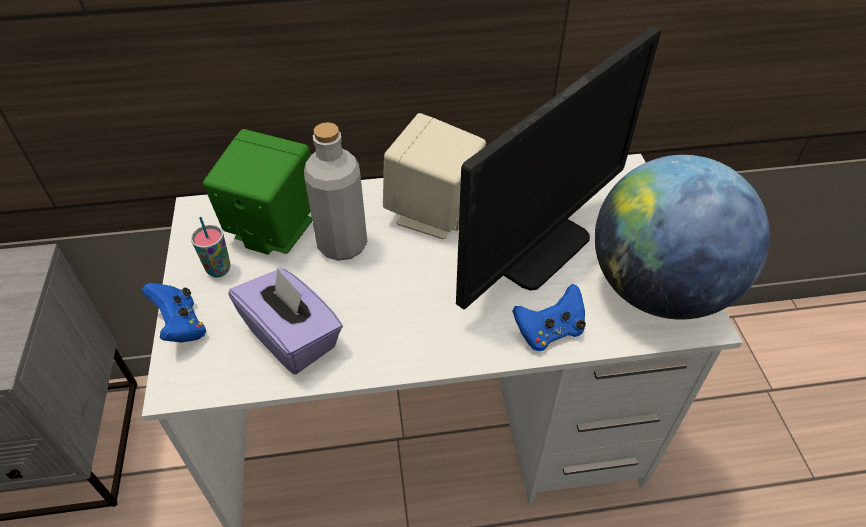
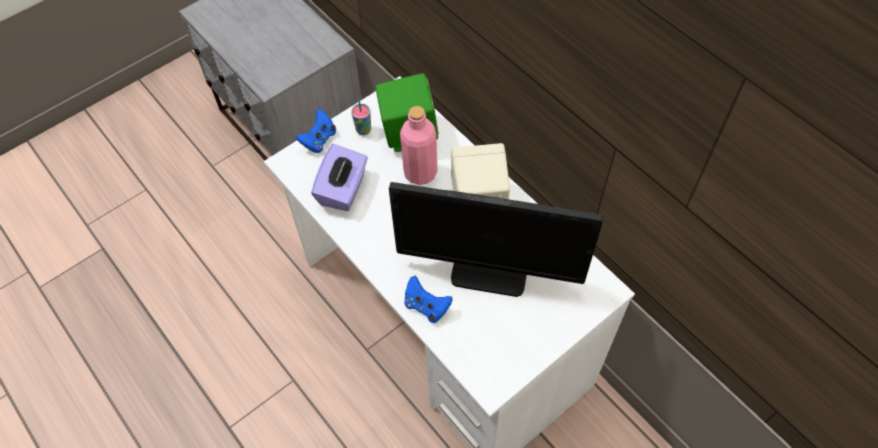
camera: 60 degrees right, 10 degrees up
(342, 244) = (420, 172): grey bottle -> pink bottle
(658, 289) = (501, 352): globe -> none

